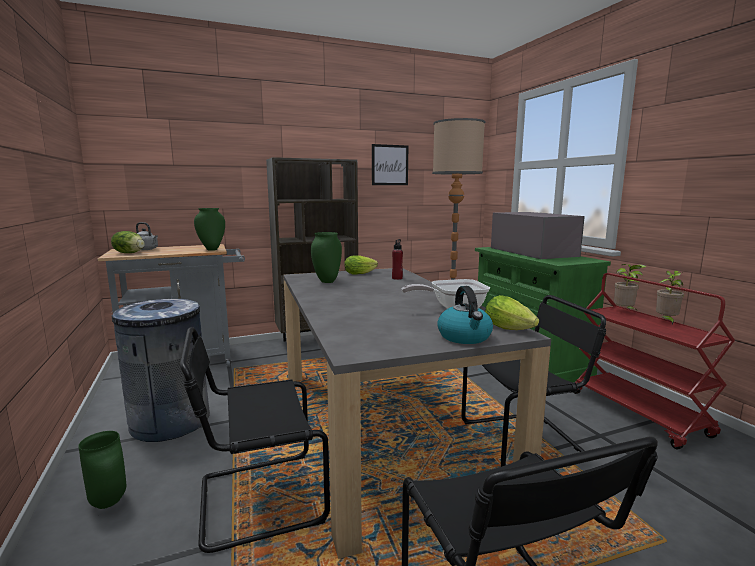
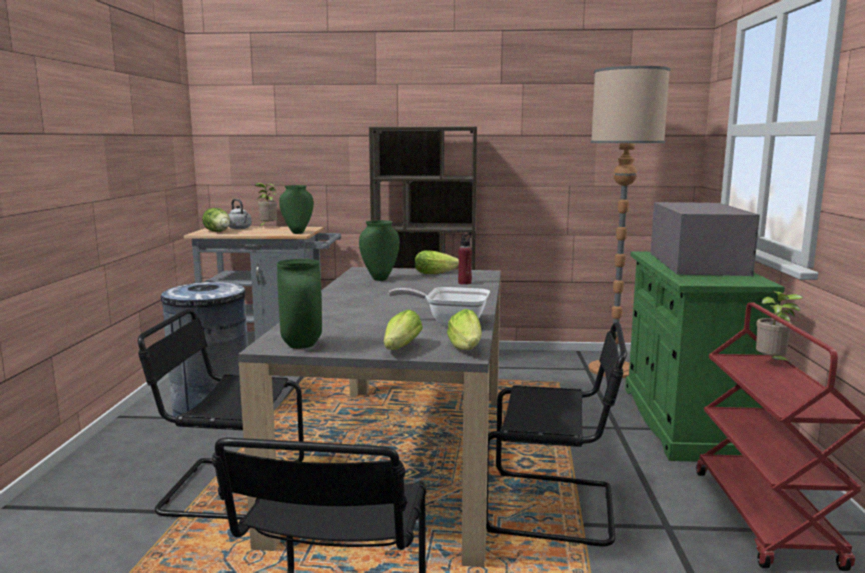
camera: 25 degrees right, 0 degrees up
(107, 503) = (119, 461): green vase -> green vase (300, 346)
(389, 165) = (542, 130): picture -> none
(465, 337) = (400, 349): kettle -> lettuce
(666, 321) = (812, 384): potted plant -> potted plant (267, 227)

